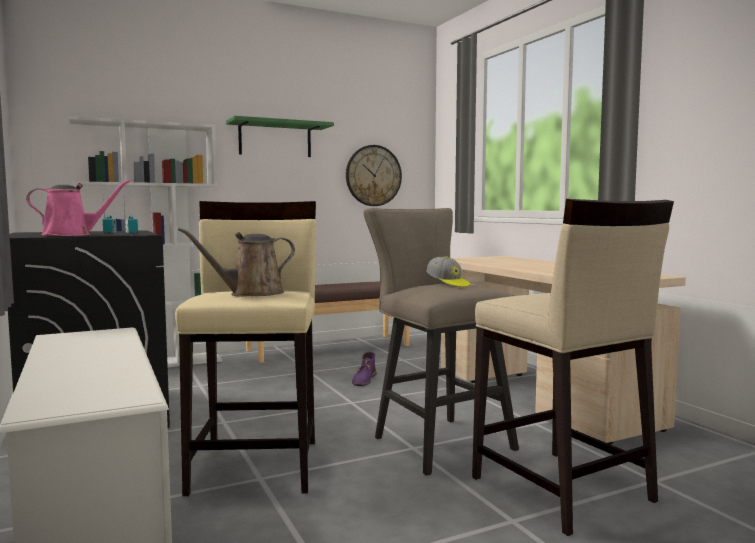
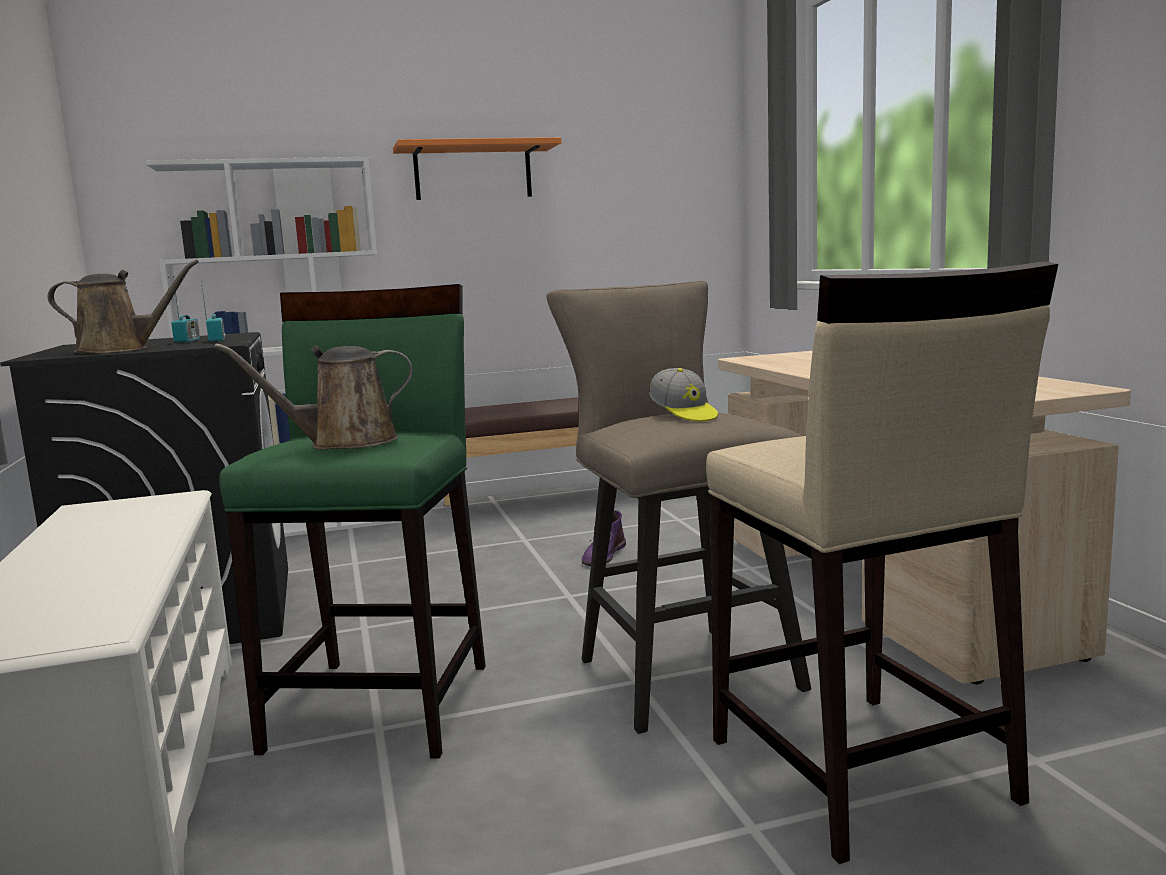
camera: 10 degrees right, 5 degrees up
(72, 235) = (120, 350): pink watering can -> brown watering can
(257, 465) = (383, 705): beige stool -> green stool
(275, 139) = (473, 172): green shelf -> orange shelf
(373, 175) = (637, 220): wall clock -> none

